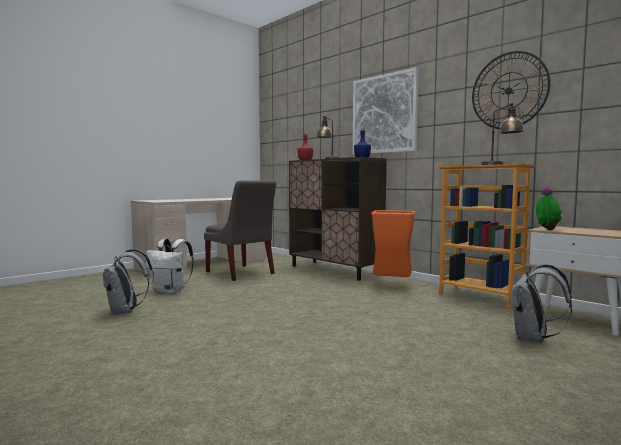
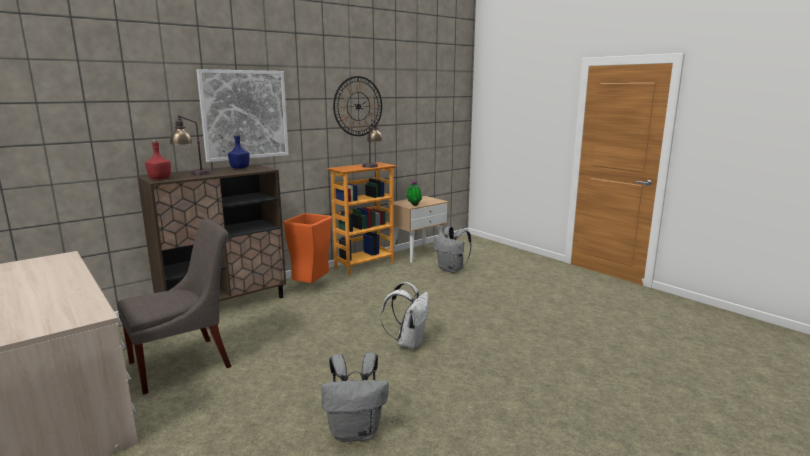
camera: 85 degrees left, 10 degrees up
(170, 291) = (259, 412): white backpack -> white backpack (409, 343)

